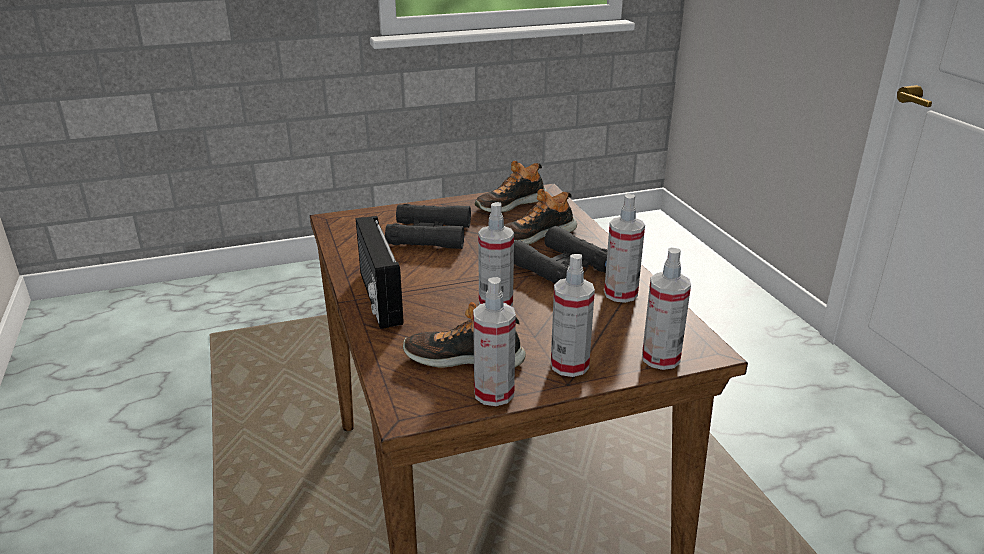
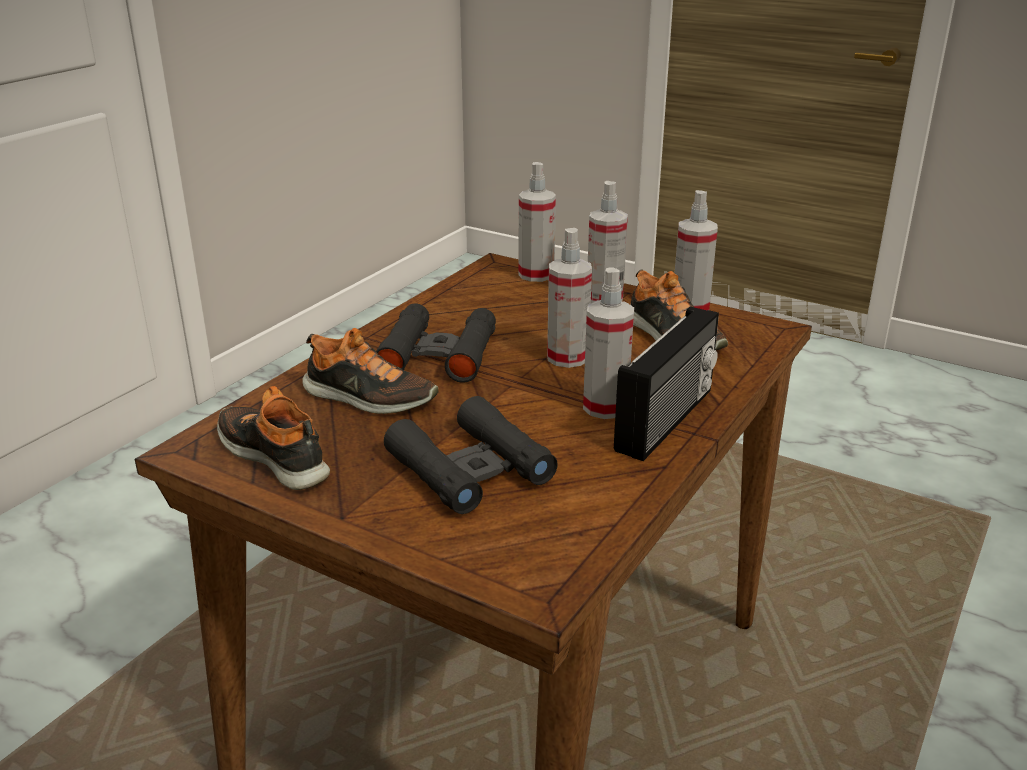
camera: 130 degrees left, 0 degrees up
(510, 204) = (275, 456): shoe -> shoe turned 150 degrees counterclockwise
(620, 294) = (452, 313): spray bottle -> spray bottle (605, 407)

